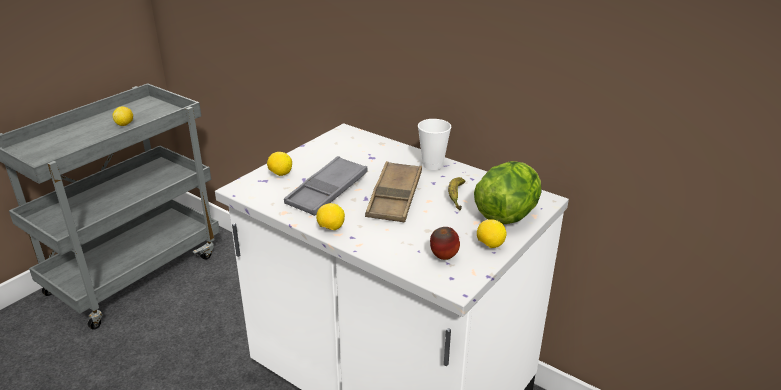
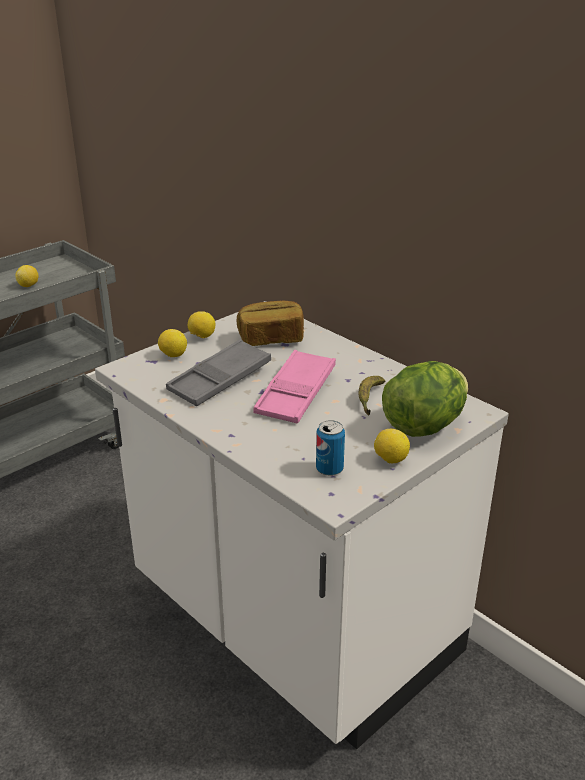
camera: 10 degrees right, 0 degrees up
(331, 228) = (210, 423): lemon -> lemon (202, 337)
(359, 154) = (271, 339): none -> bread
(394, 197) = (296, 393): brown tray -> pink tray
(432, 165) = (354, 359): cup -> none
(443, 258) = (329, 469): apple -> can

